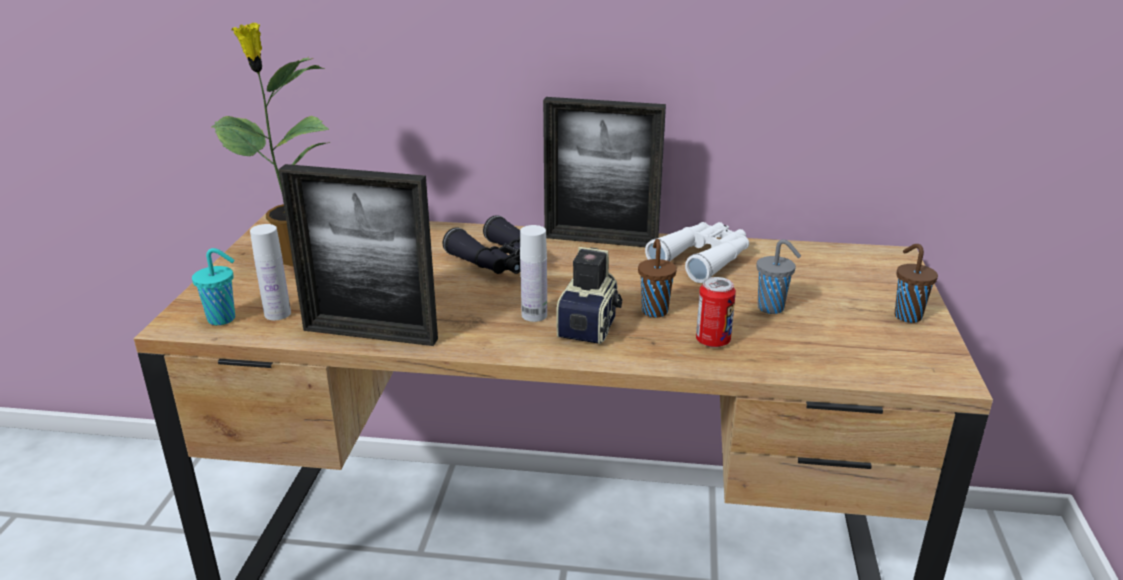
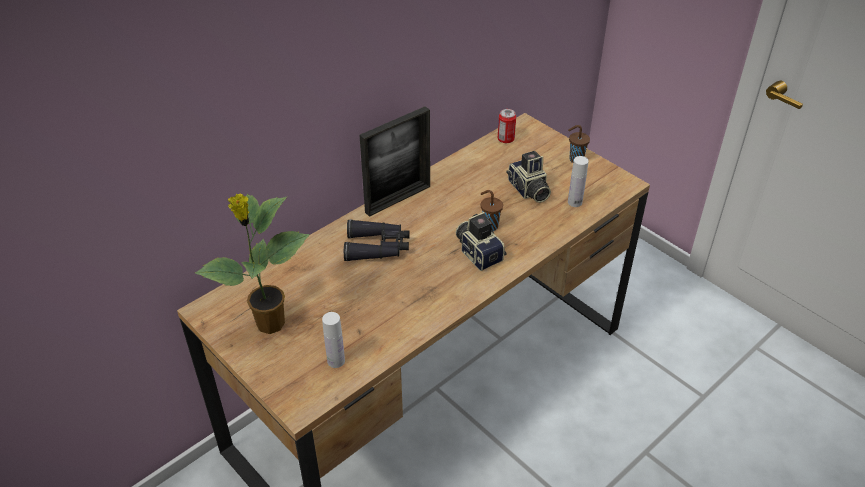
camera: 50 degrees left, 15 degrees up
(223, 319) = (316, 386): turquoise cup -> none
(370, 334) = (402, 334): picture frame -> none
(534, 315) = (449, 266): white bottle -> white bottle (574, 202)
(703, 259) = (459, 180): white binoculars -> none
(713, 341) = (535, 226): can -> can (505, 139)
(772, 308) = (528, 190): grey cup -> camera

